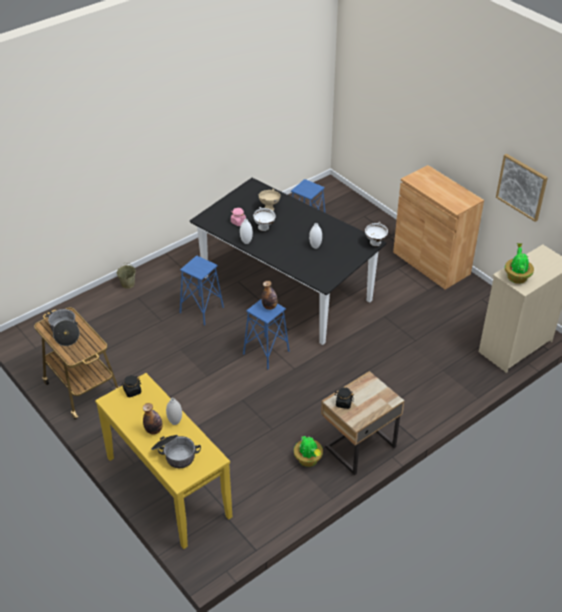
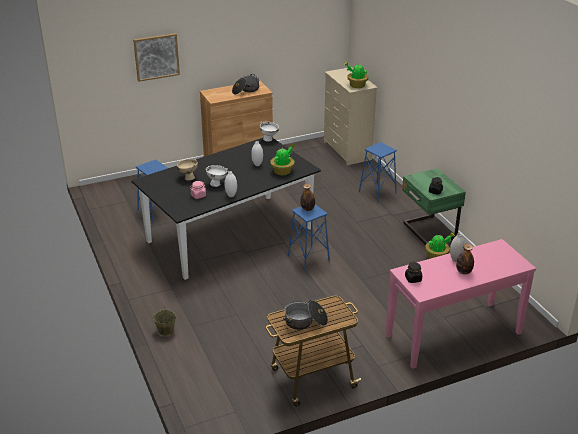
camera: 75 degrees left, 10 degrees down
(167, 487) = (453, 334): yellow console table -> pink console table
(175, 455) = (493, 264): cooking pot -> cooking pot (246, 90)
(201, 310) = (234, 286): blue stool -> blue stool (377, 193)
(309, 267) = (283, 171): none -> potted plant
(358, 446) = (428, 232): beige nightstand -> green nightstand
(522, 187) = (286, 47): picture -> picture (156, 57)

